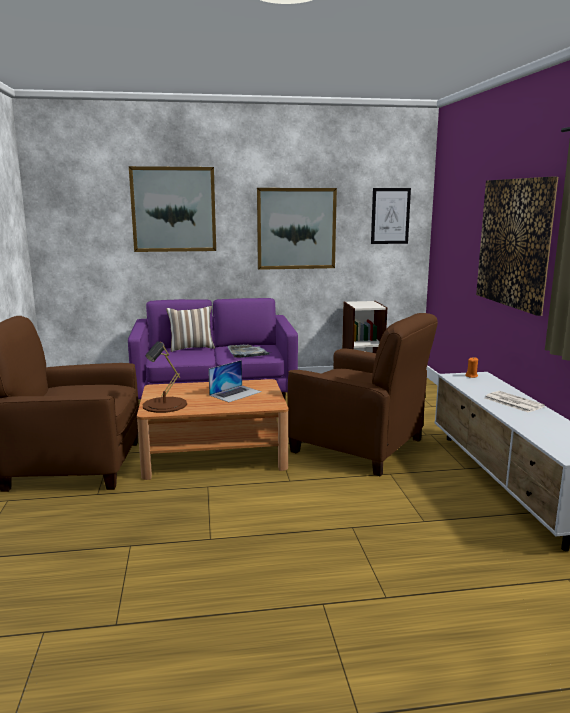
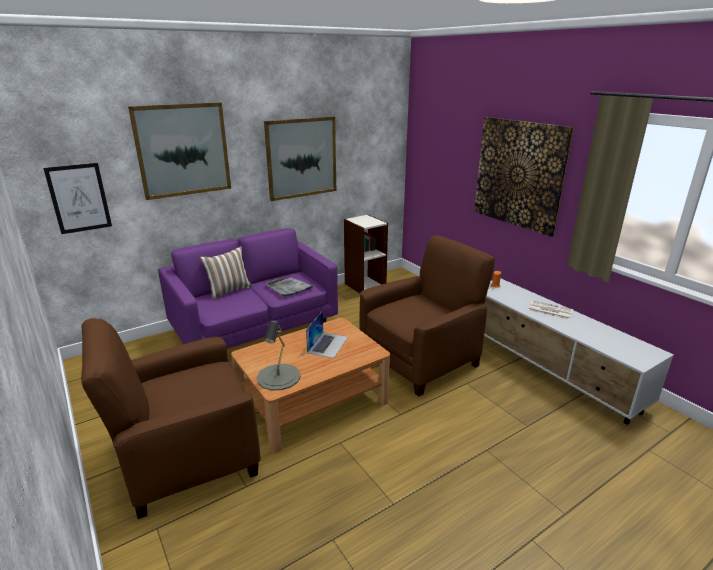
camera: 25 degrees left, 10 degrees up
(165, 405) = (278, 377): brown table lamp -> grey table lamp
(359, 446) = (420, 359): brown armchair -> brown armchair turned 45 degrees counterclockwise
(390, 216) = (377, 138): picture -> picture (79, 198)

